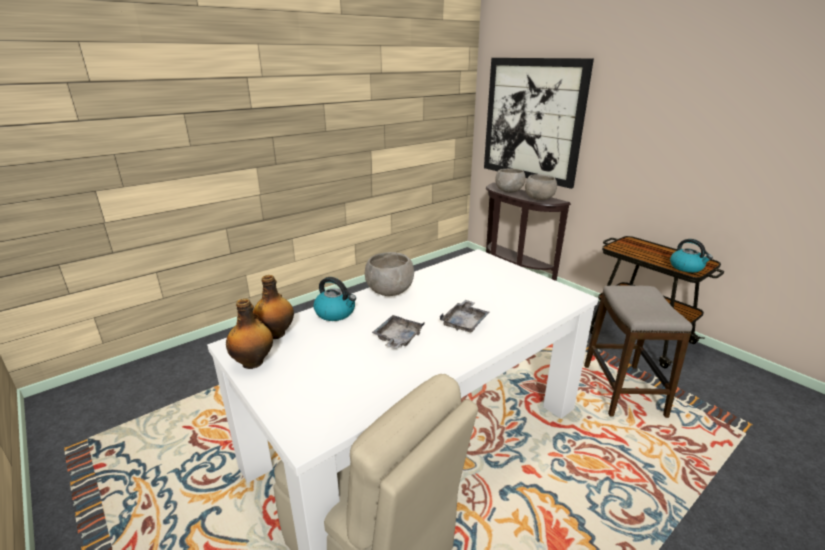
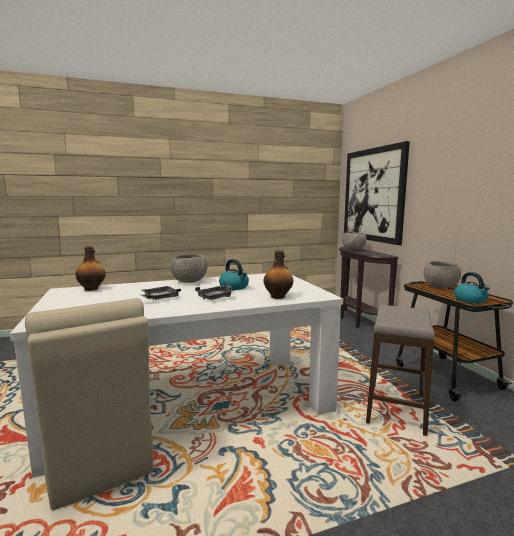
camera: 20 degrees right, 15 degrees down
(253, 362) = (60, 296): bottle -> bottle (278, 297)
(336, 313) = (140, 285): kettle -> kettle (234, 287)
(539, 199) = (372, 253): grey bowl -> grey bowl (440, 287)

